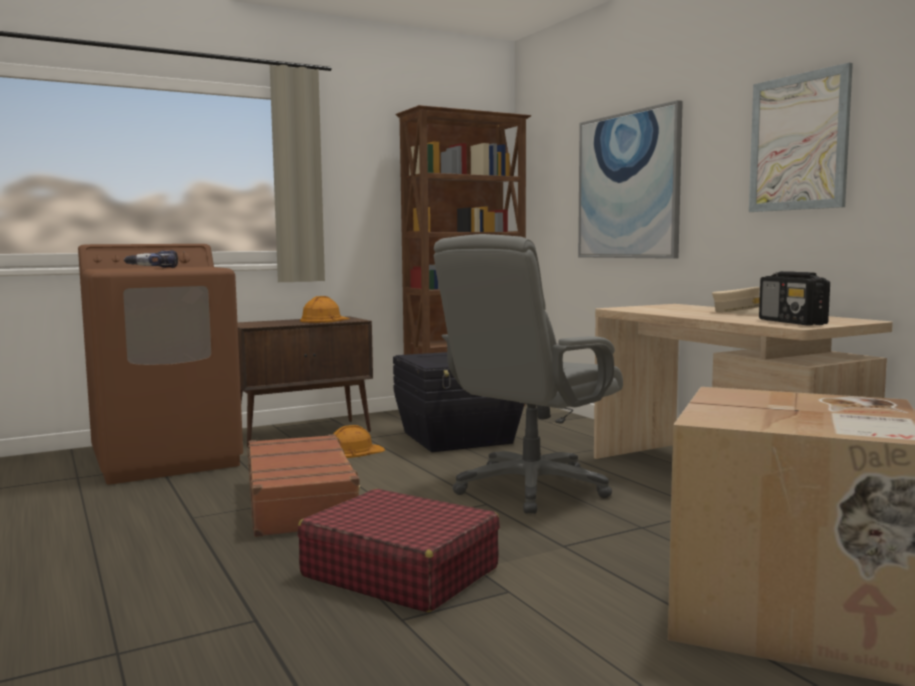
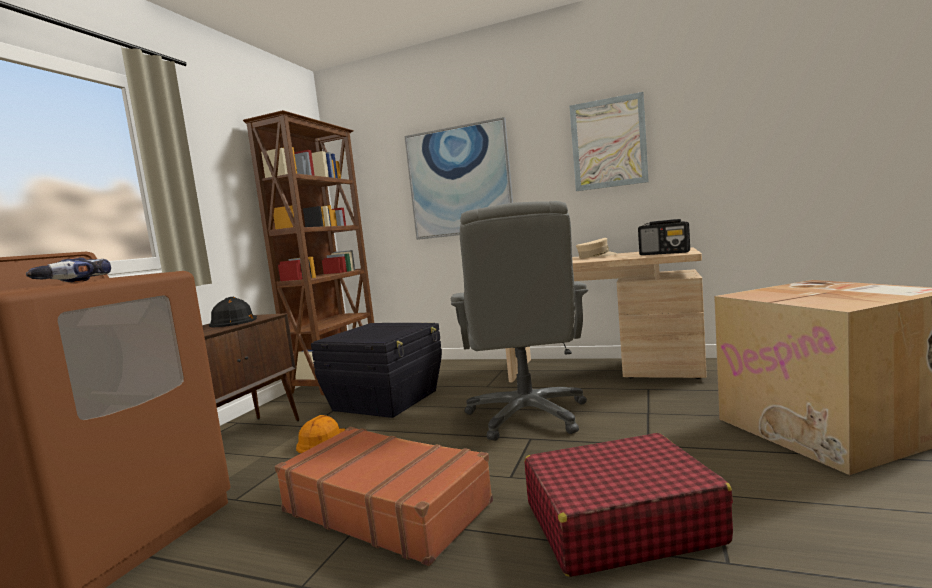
camera: 40 degrees left, 0 degrees up
(324, 320) = (234, 321): orange hard hat -> black hard hat

